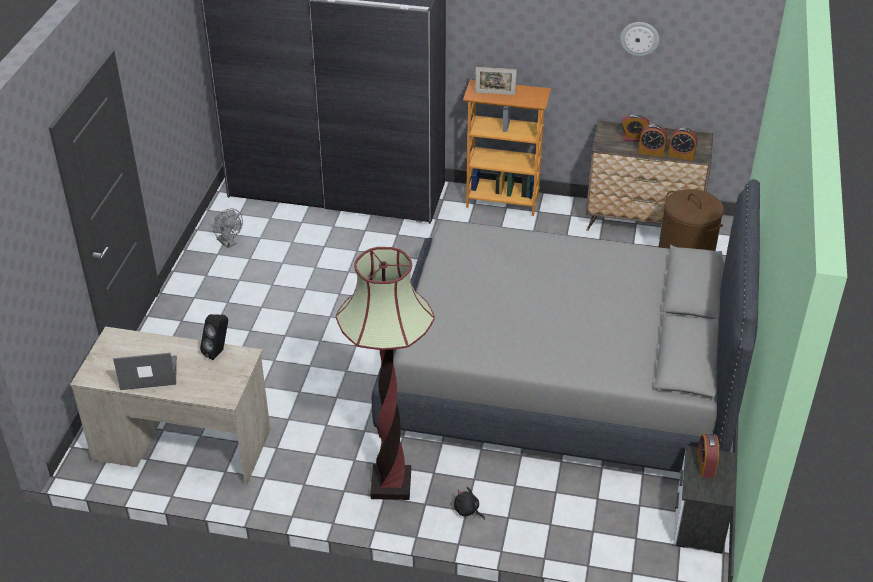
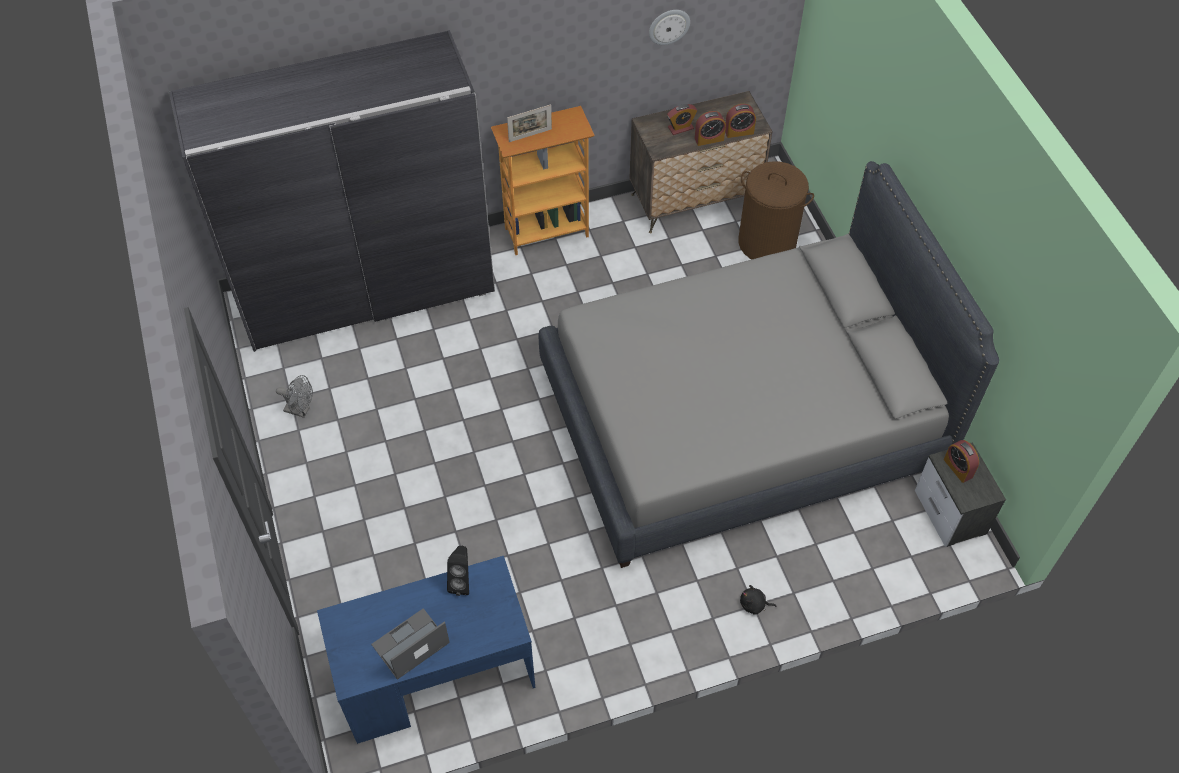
camera: 30 degrees left, 15 degrees up
(182, 444) = (436, 676): beige desk -> blue desk
(391, 484) = (667, 613): floor lamp -> none

